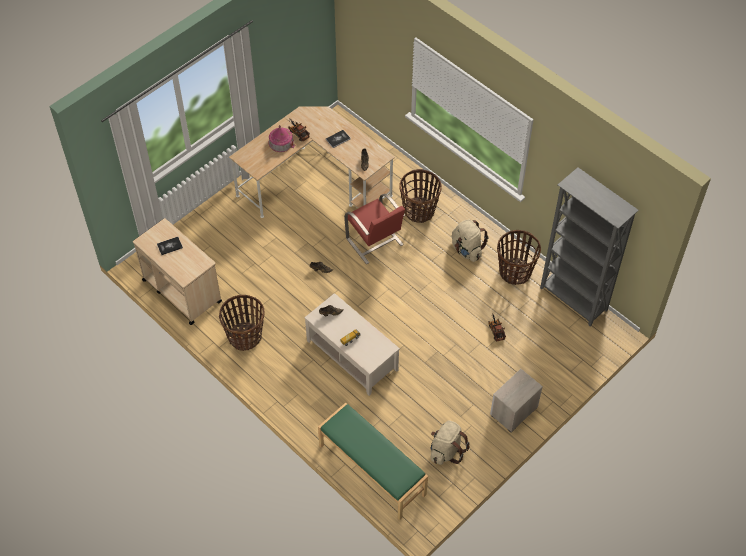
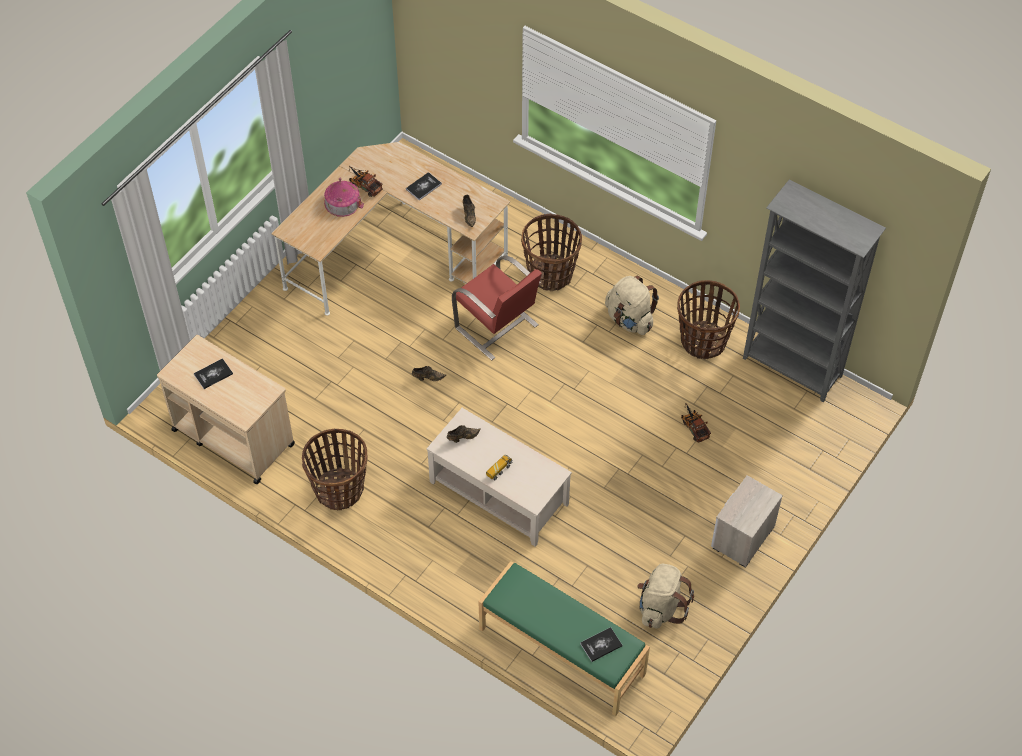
camera: 10 degrees left, 0 degrees up
(394, 469) = (601, 645): none -> book

